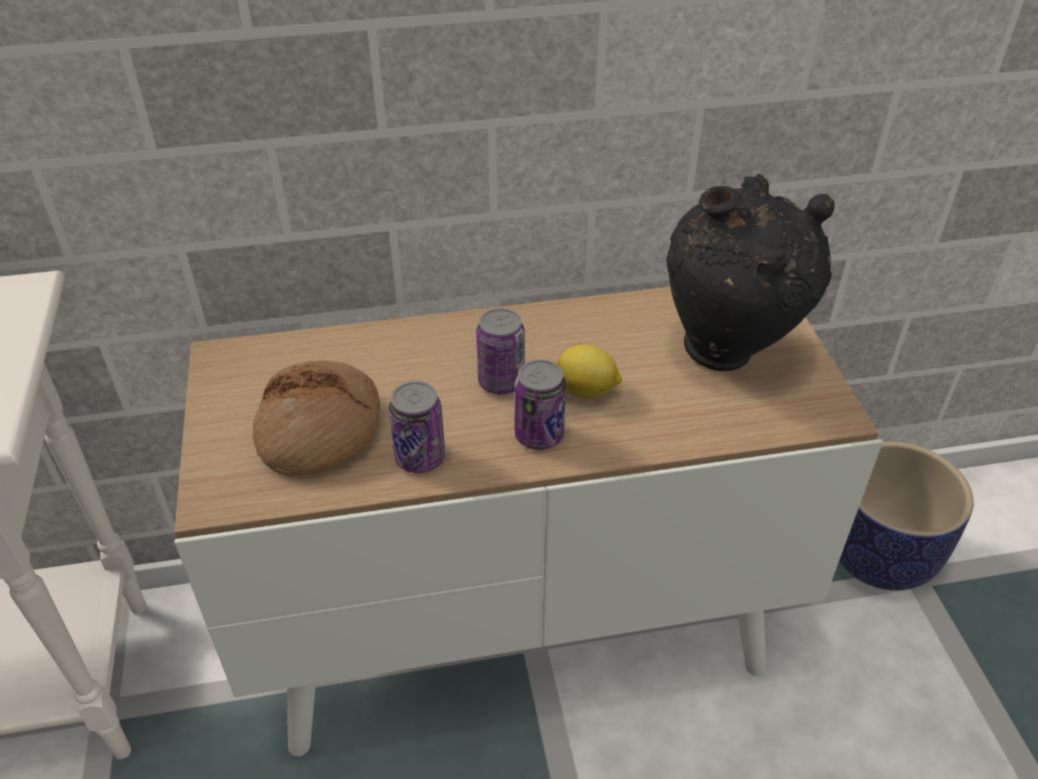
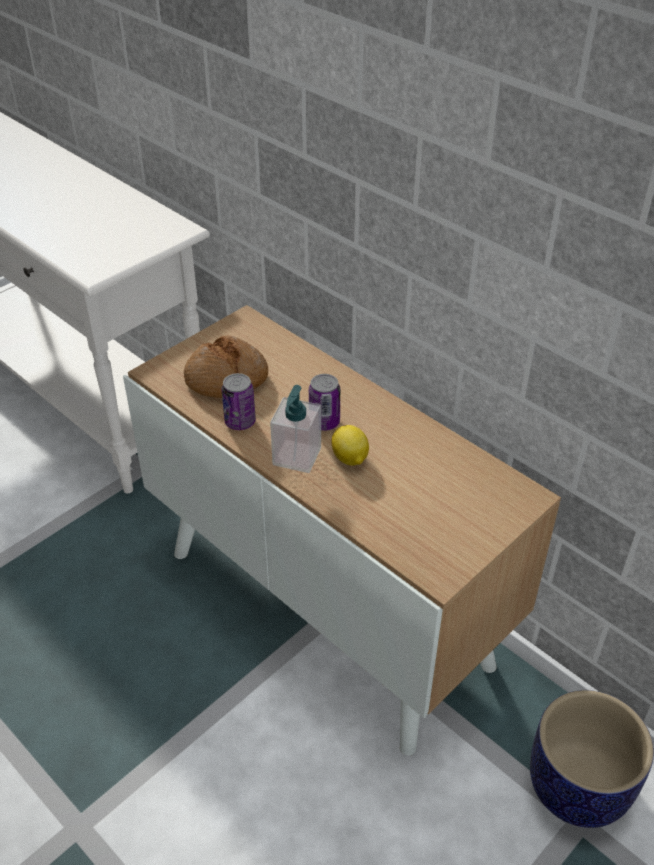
camera: 55 degrees right, 0 degrees up
(539, 435) = (297, 456): can -> soap dispenser
(728, 355) = (445, 505): black vase -> none

